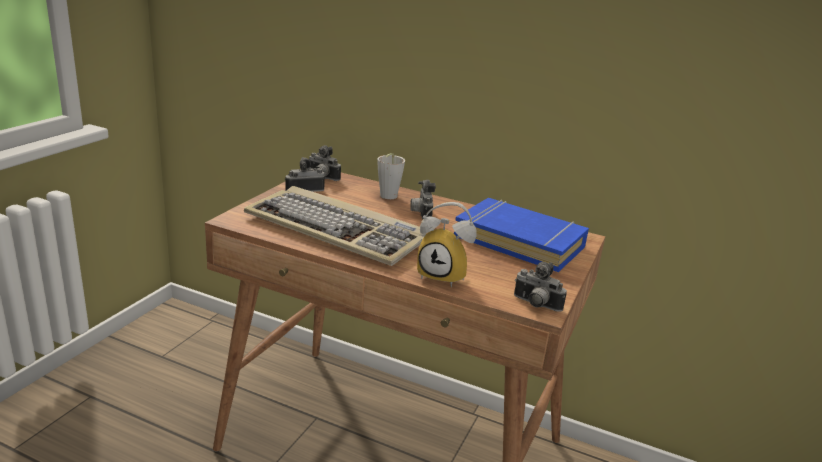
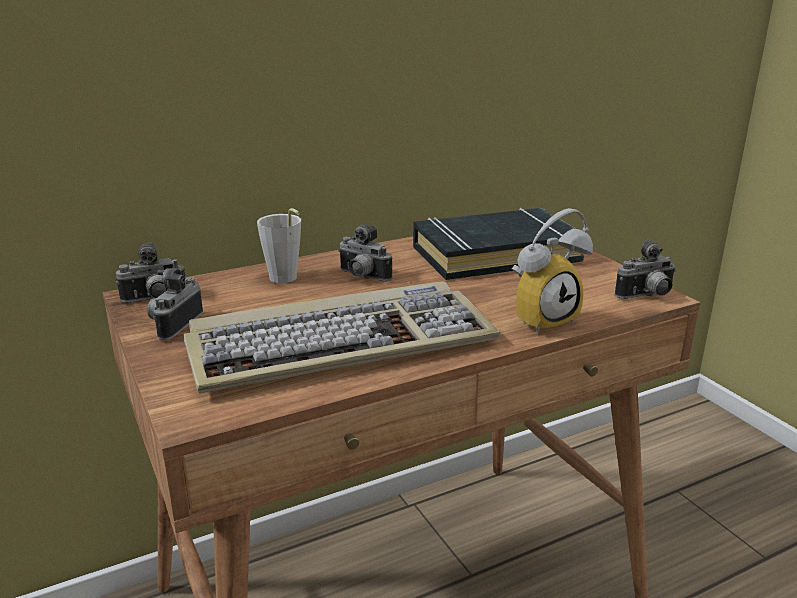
camera: 50 degrees left, 0 degrees up
(520, 241) = (495, 253): blue book -> black book

